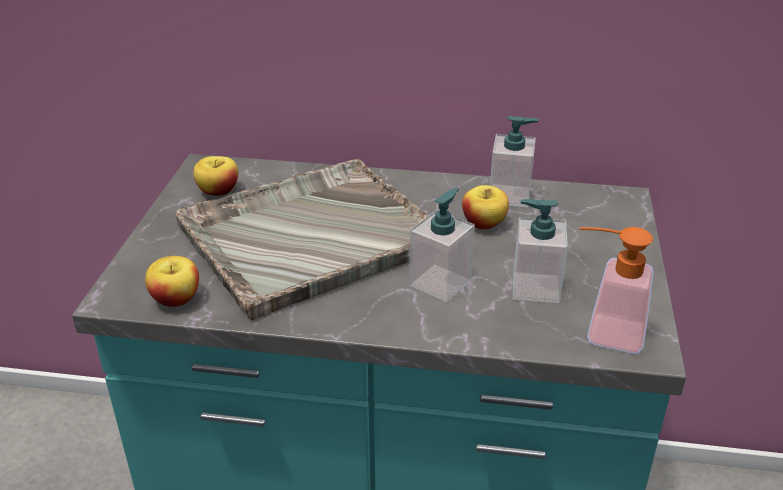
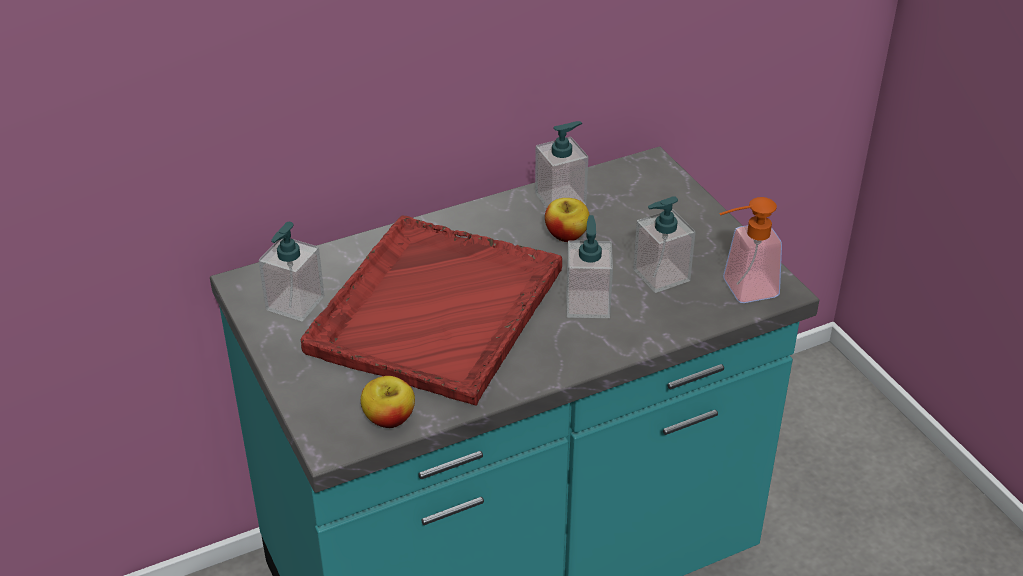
camera: 35 degrees left, 5 degrees up
(218, 191) = (295, 303): apple -> soap dispenser
(308, 236) = (434, 311): grey tray -> red tray

